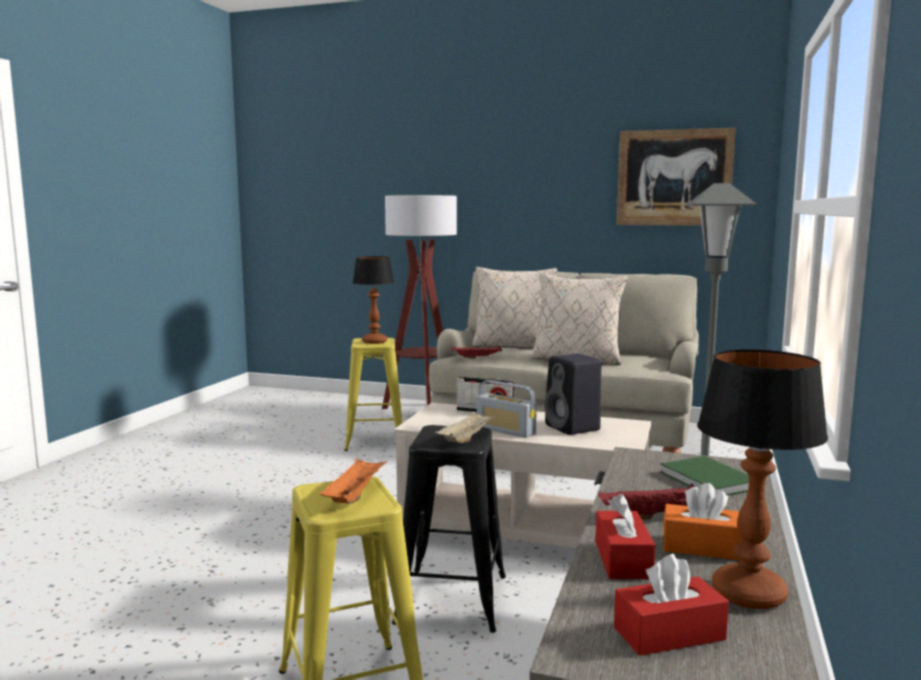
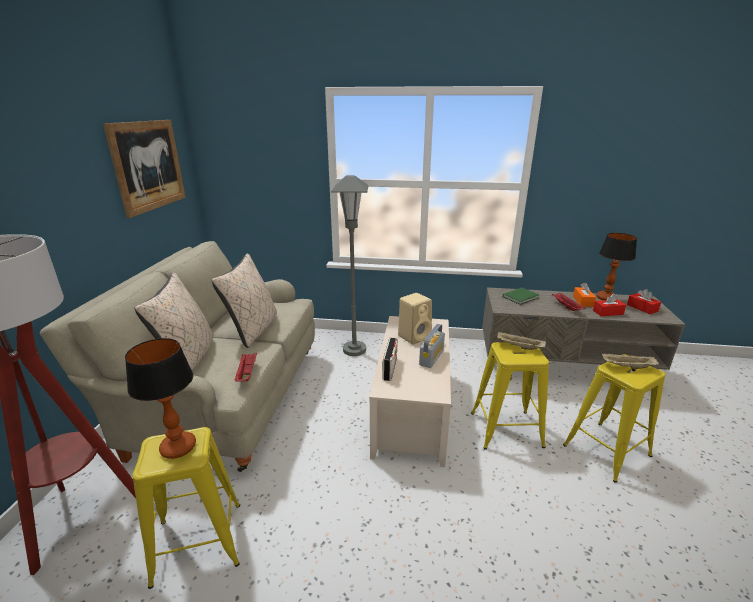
camera: 100 degrees left, 15 degrees up
(354, 495) = (627, 367): orange tray -> beige tray
(452, 599) = (506, 429): black stool -> yellow stool
(574, 428) = (415, 336): black speaker -> beige speaker

